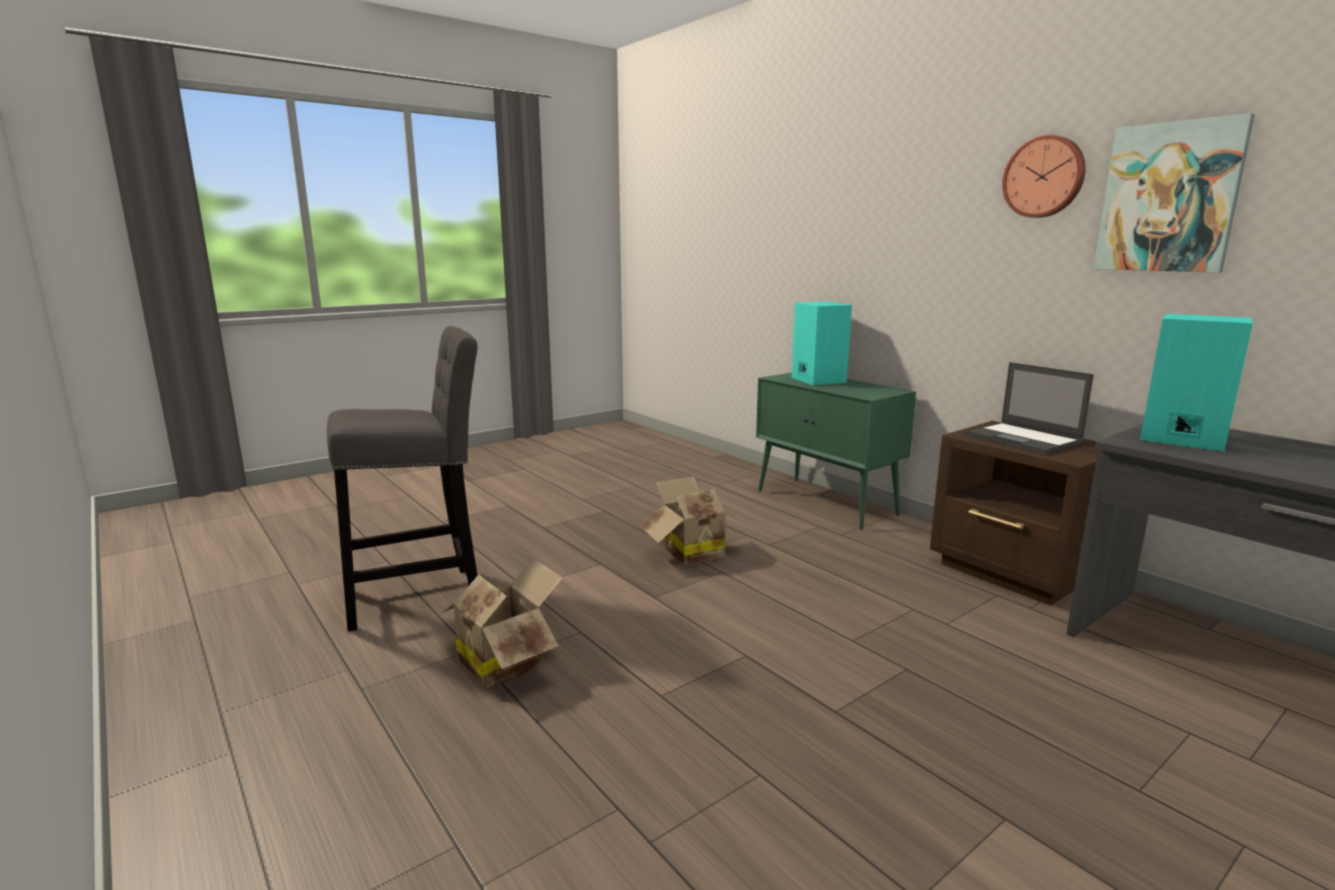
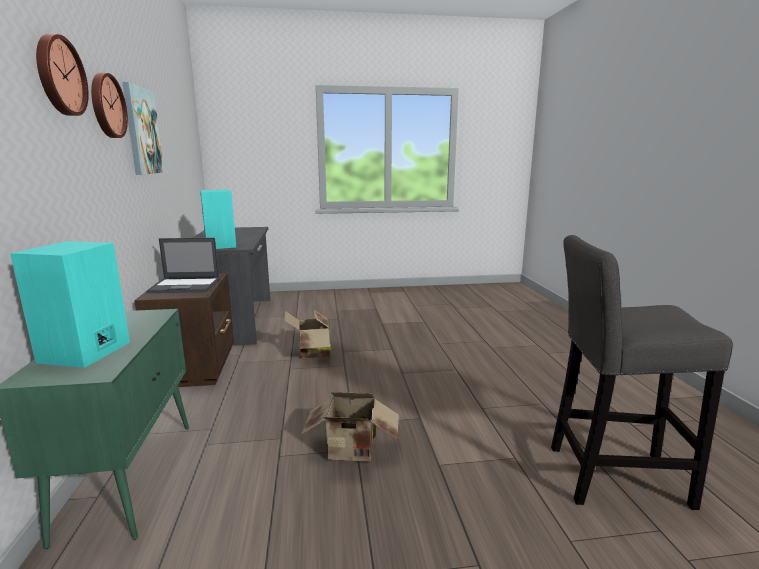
camera: 150 degrees left, 0 degrees up
(505, 661) = (531, 403): cardboard box -> cardboard box (311, 353)
(952, 165) = (59, 76): none -> wall clock
(1024, 439) = (186, 286): laptop -> laptop turned 90 degrees clockwise

